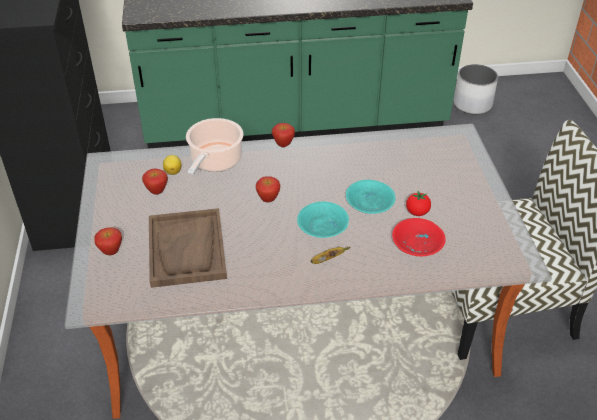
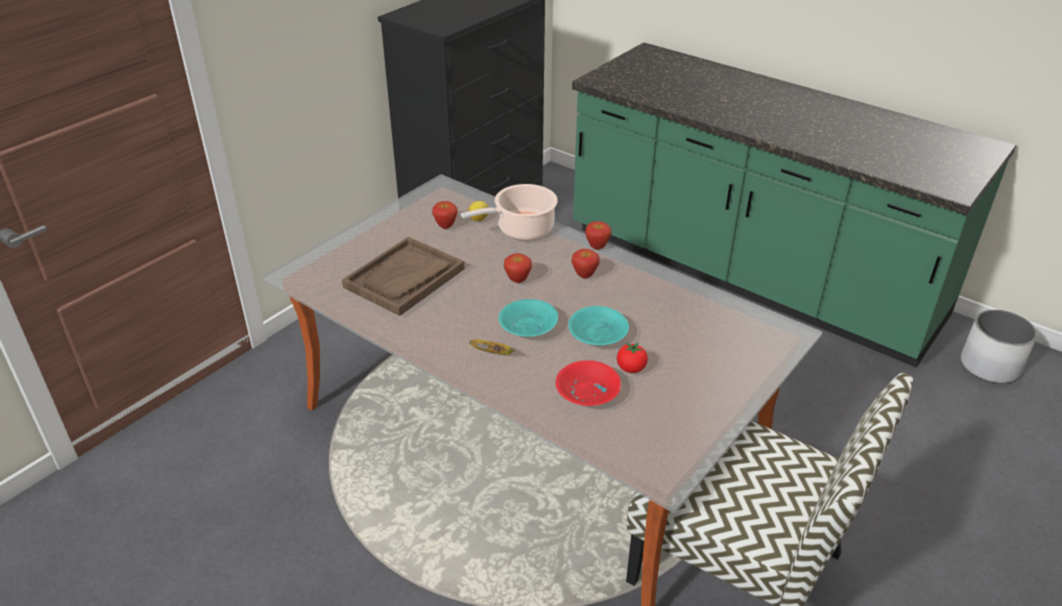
camera: 45 degrees right, 5 degrees down
(111, 252) = (354, 248): apple -> apple (584, 276)

